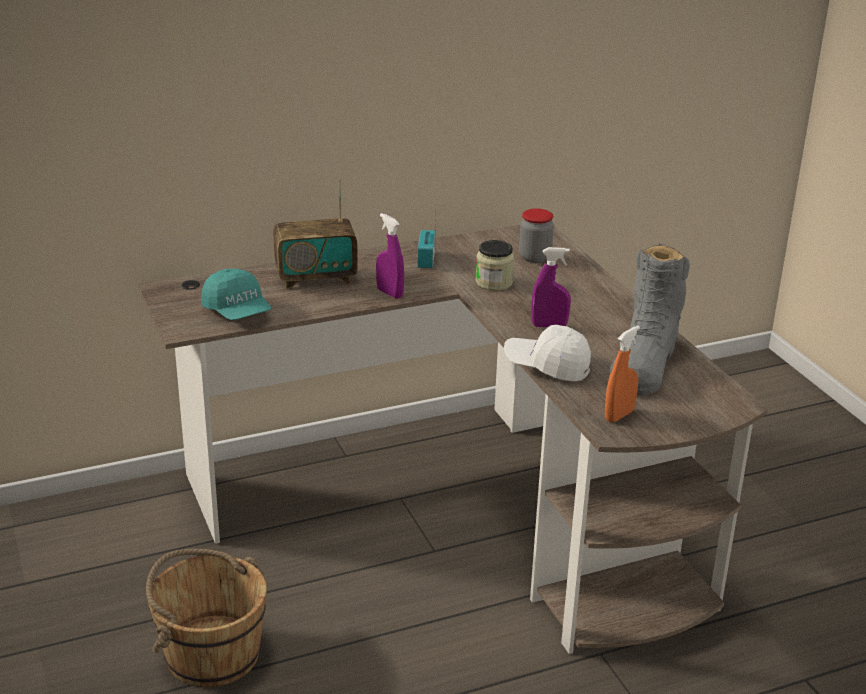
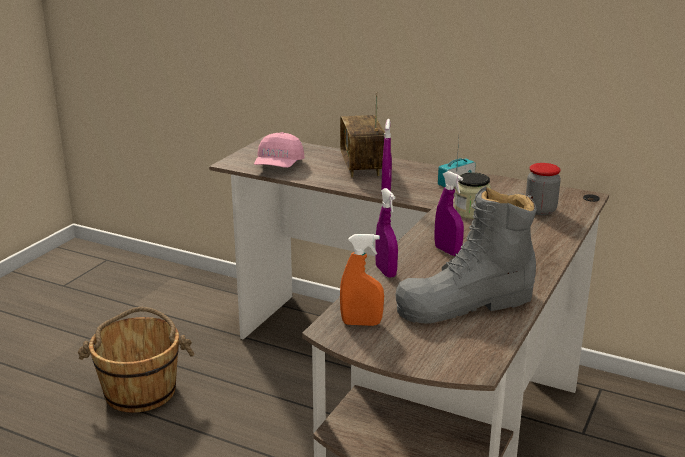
camera: 50 degrees right, 5 degrees down
(237, 312) = (278, 166): turquoise cap -> pink cap
(316, 278) = (362, 167): radio -> radio turned 45 degrees clockwise
(547, 366) = (385, 272): white cap -> purple spray bottle

